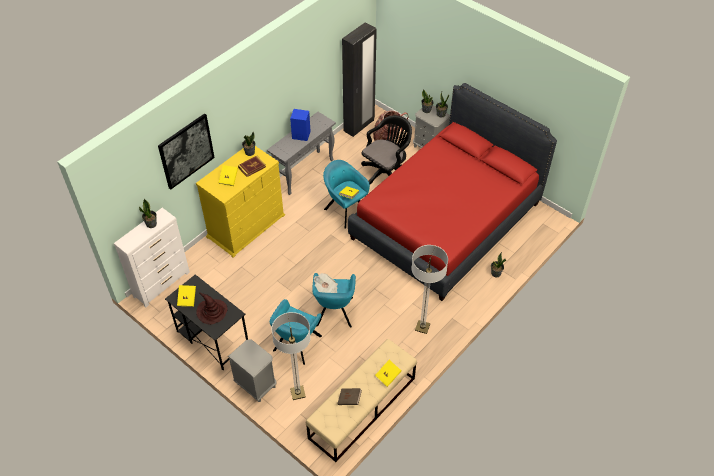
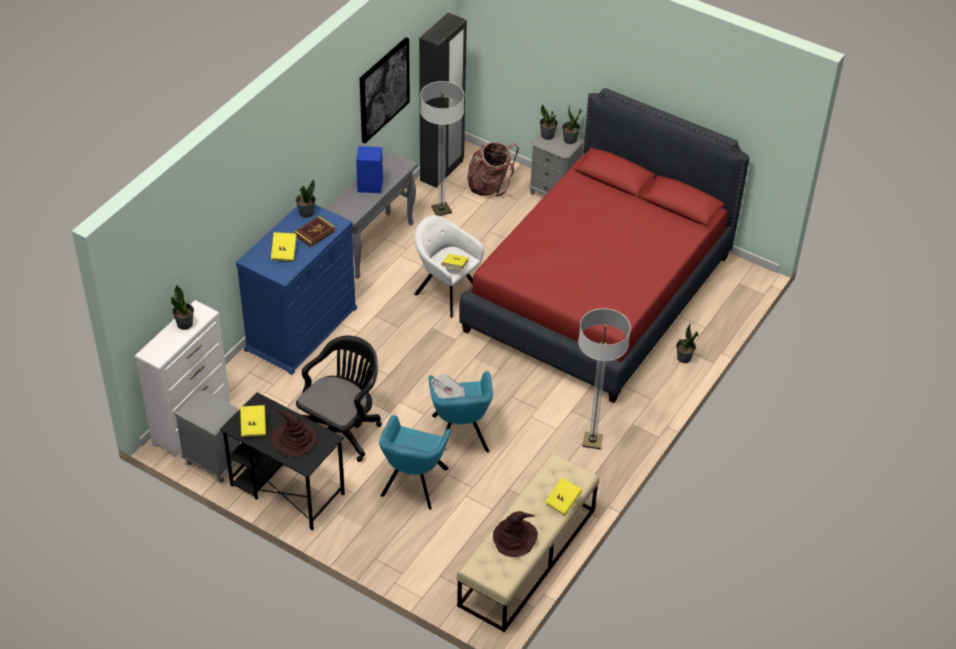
camera: 10 degrees left, 5 degrees down
(186, 151) = (226, 213): picture -> picture (383, 89)
(246, 226) = (301, 328): yellow dresser -> blue dresser
(256, 385) = (366, 545): grey nightstand -> grey nightstand (214, 462)
(298, 393) = (429, 548): floor lamp -> floor lamp (441, 210)
(345, 209) = (446, 291): turquoise armchair -> white armchair
(349, 399) = (514, 538): brown book -> brown hat
(386, 172) = (497, 234): black office chair -> black office chair (341, 430)

